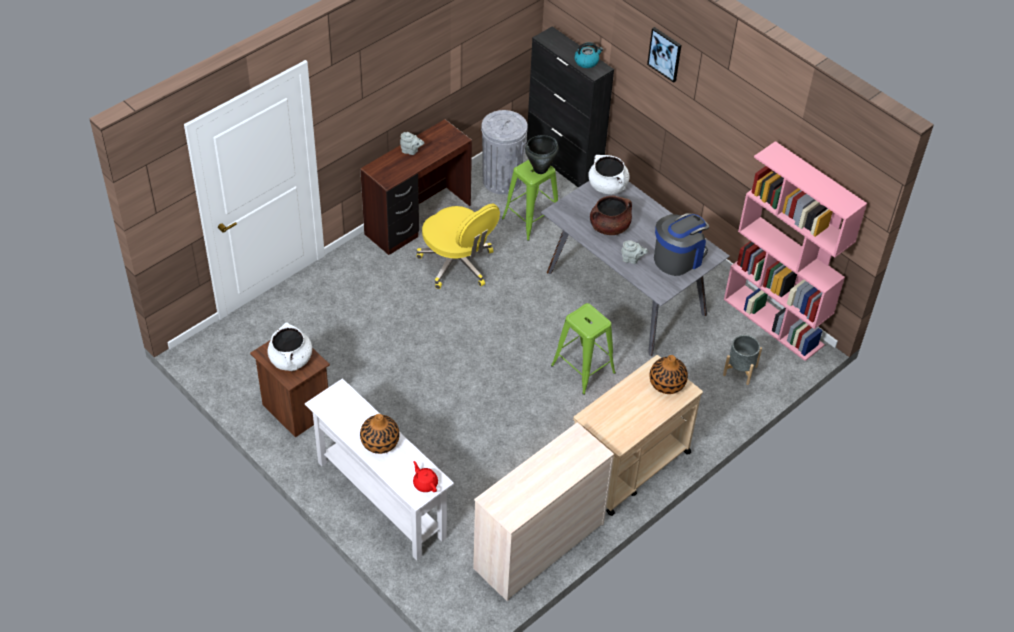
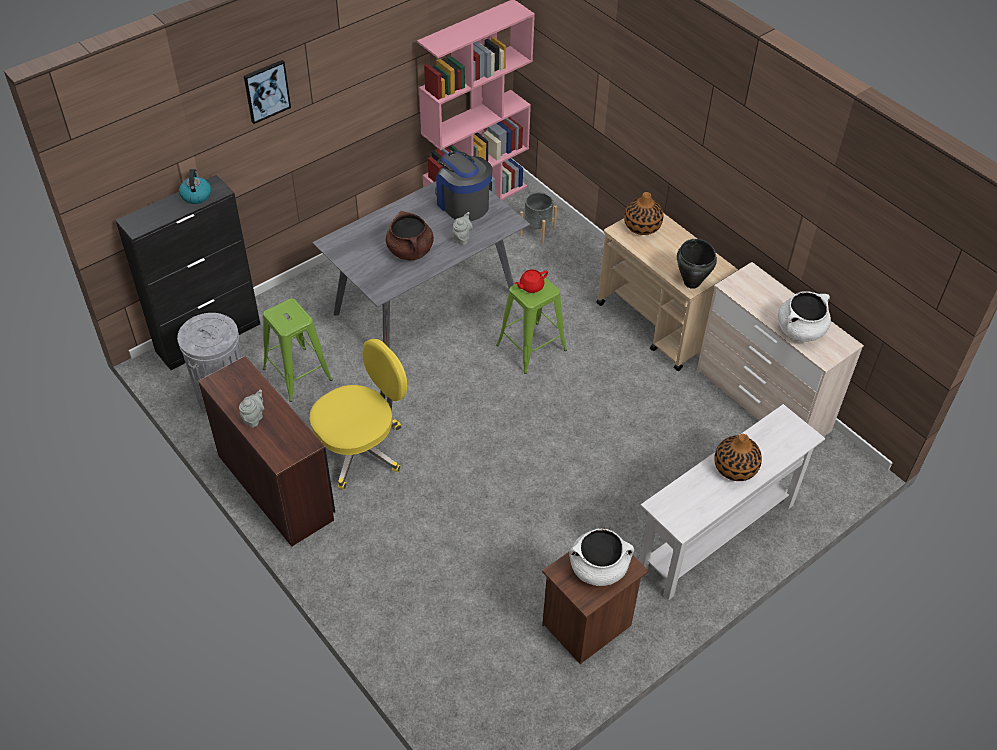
camera: 85 degrees left, 0 degrees up
(425, 483) = (788, 428): red teapot -> red teapot (531, 286)
(540, 170) = (290, 310): black cooking pot -> black cooking pot (692, 282)
(608, 186) = (344, 246): white cooking pot -> white cooking pot (800, 330)

